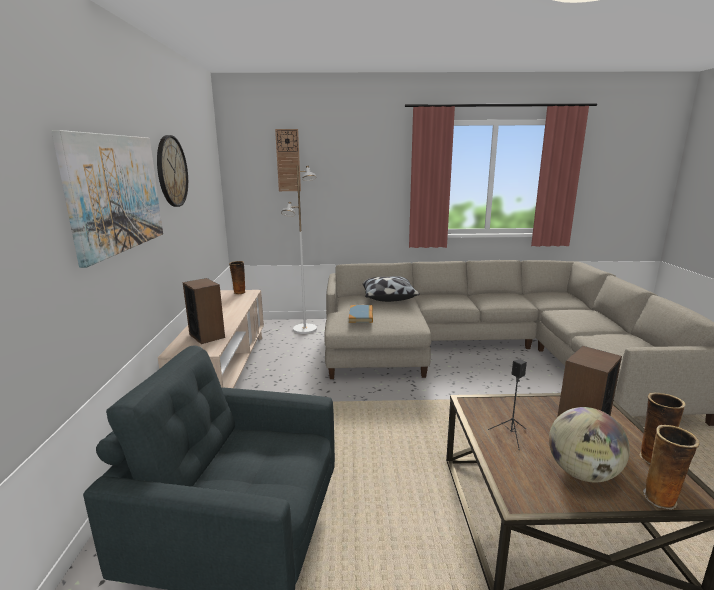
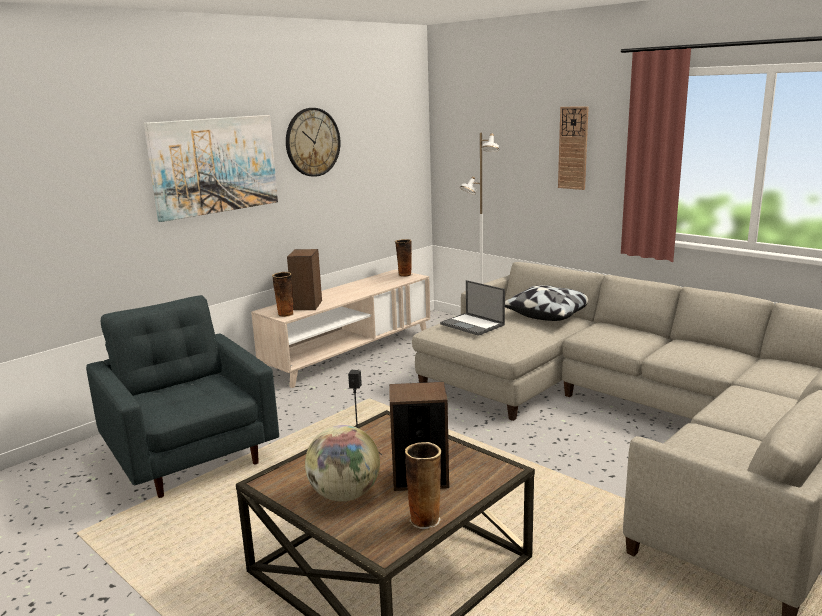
camera: 45 degrees right, 0 degrees up
(288, 160) = (492, 124): wall clock -> wall clock (573, 148)
(361, 315) = (473, 325): book -> laptop
(661, 499) = (354, 536): vase -> vase (285, 314)

